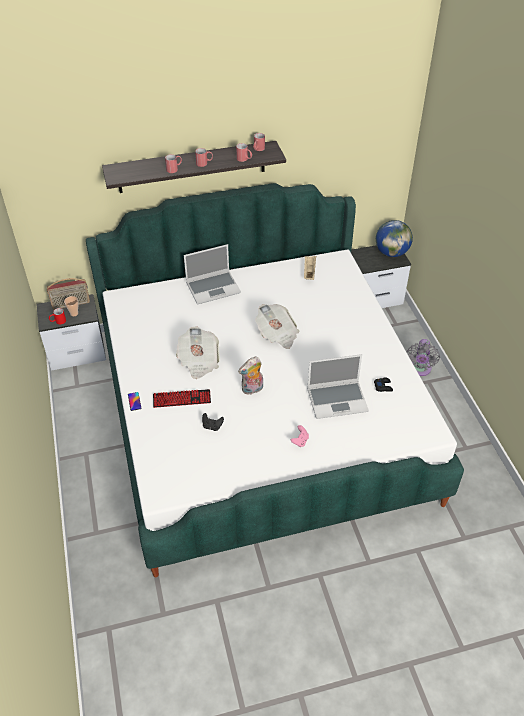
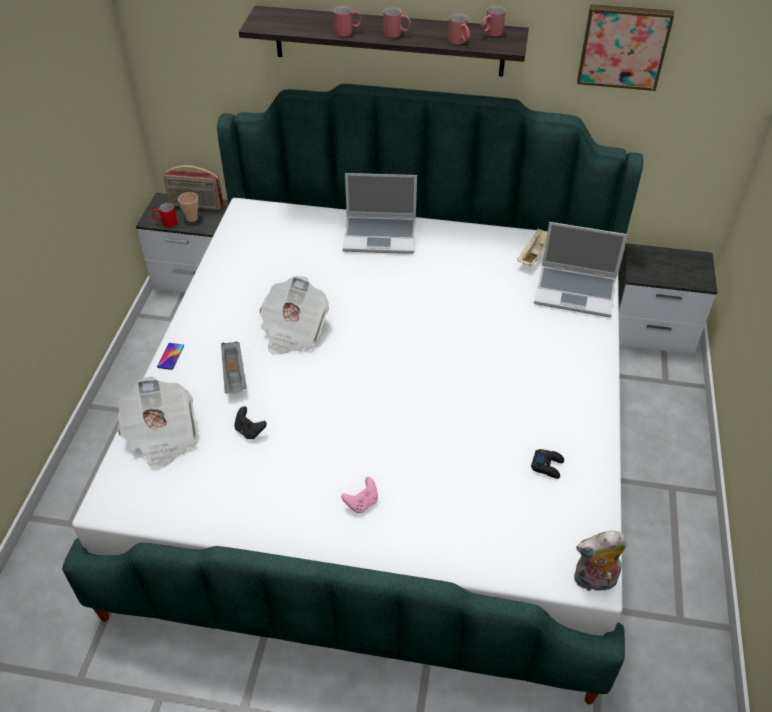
camera: 25 degrees right, 0 degrees up
(182, 399) = (234, 376): keyboard -> grey tray
(252, 389) = (341, 398): plush toy -> plush toy (594, 581)
(277, 334) = (430, 329): newspaper -> newspaper (161, 437)
(331, 138) = (623, 46): none -> picture
(337, 400) = (460, 460): laptop -> laptop (576, 292)
(391, 253) = (693, 266): globe -> none
(419, 369) = (666, 463): grey fan -> none

